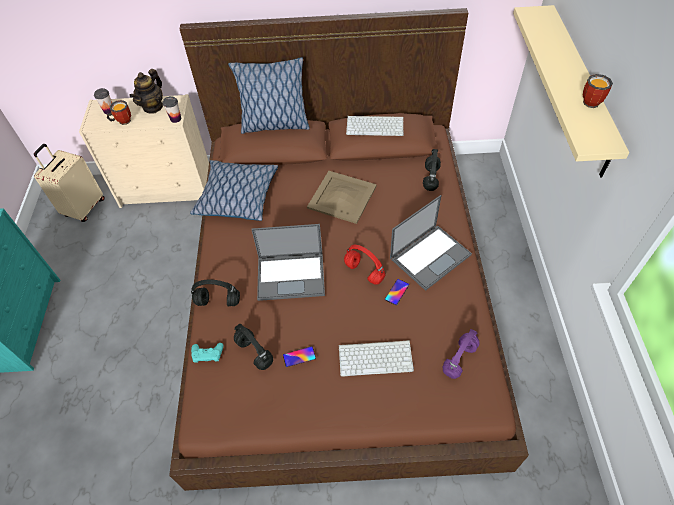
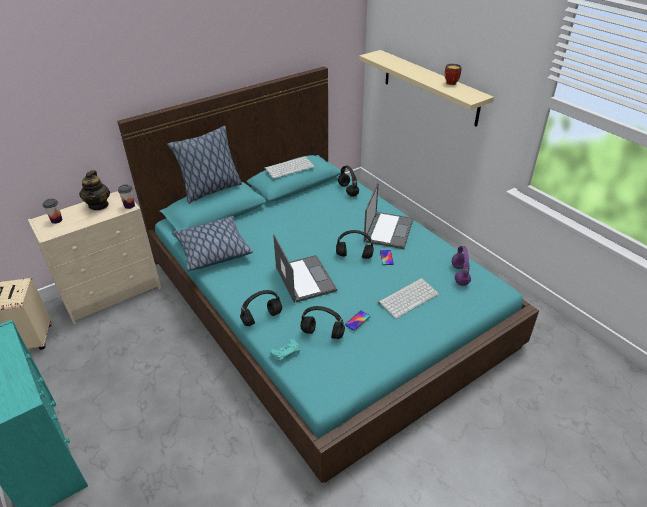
camera: 35 degrees left, 15 degrees down
(122, 121) = (78, 222): mug -> none
(292, 275) = (304, 278): laptop -> laptop turned 75 degrees counterclockwise
(339, 292) = (323, 300): brown bed -> turquoise bed
(341, 197) = (295, 221): beige tray -> none
(363, 272) = (353, 256): red headphones -> black headphones

